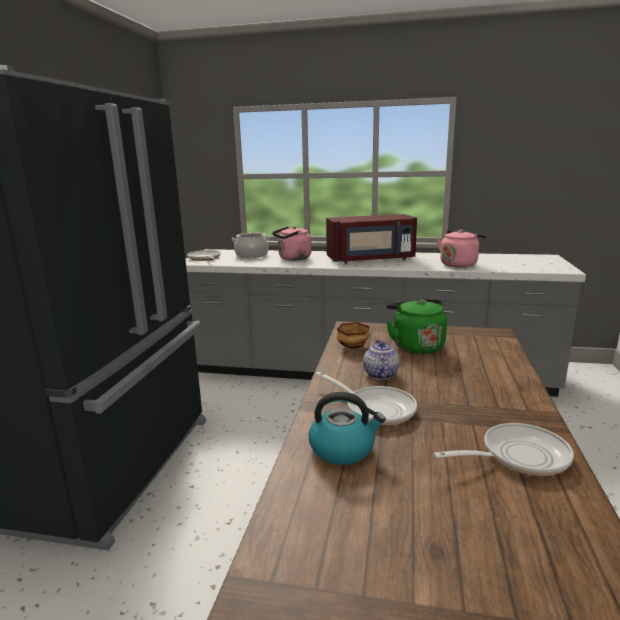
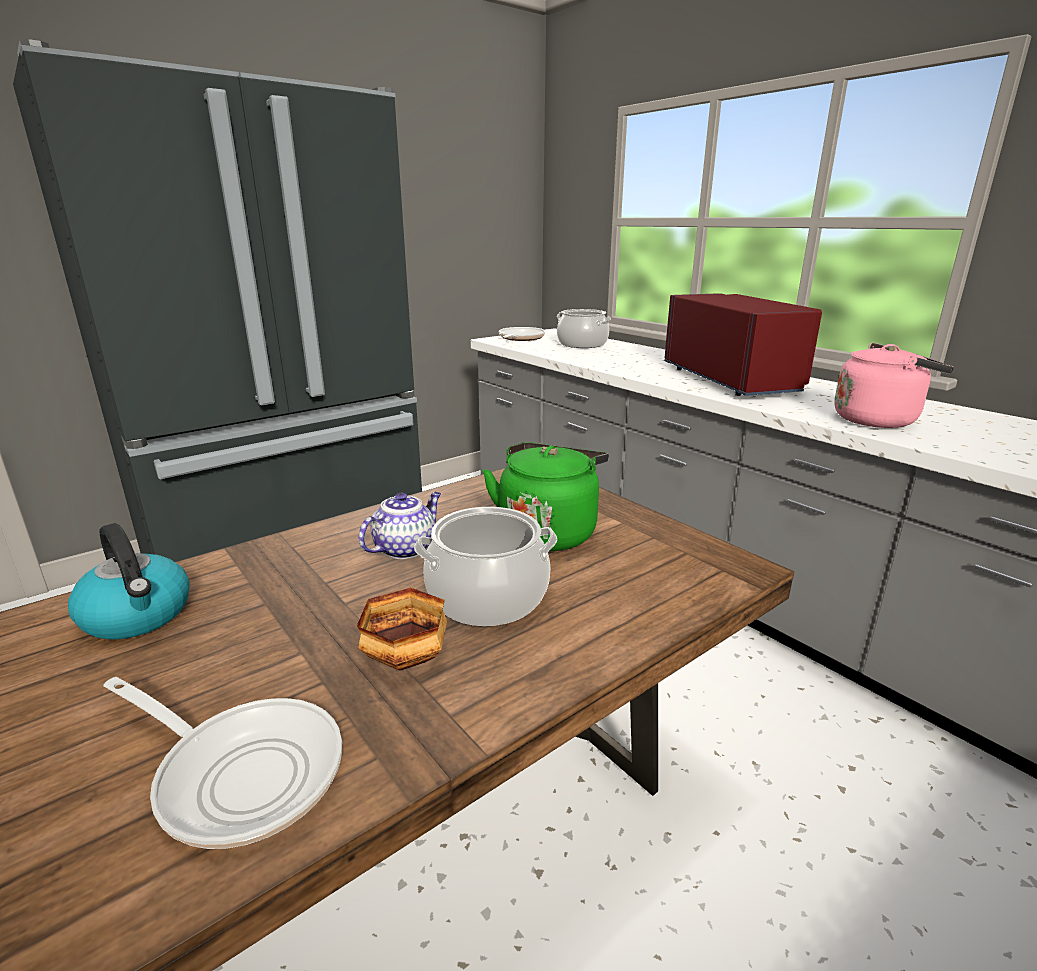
camera: 40 degrees right, 5 degrees up
(293, 258) = (621, 357): pink kettle -> none
(352, 347) = (465, 499): bowl -> bowl (403, 658)
(371, 259) = (731, 380): red microwave -> red microwave turned 135 degrees counterclockwise
(375, 408) = (286, 588): frying pan -> none
(452, 375) = (488, 596): none -> cooking pot

